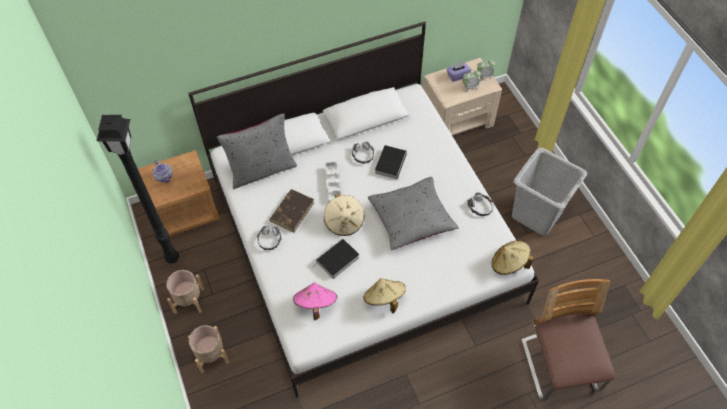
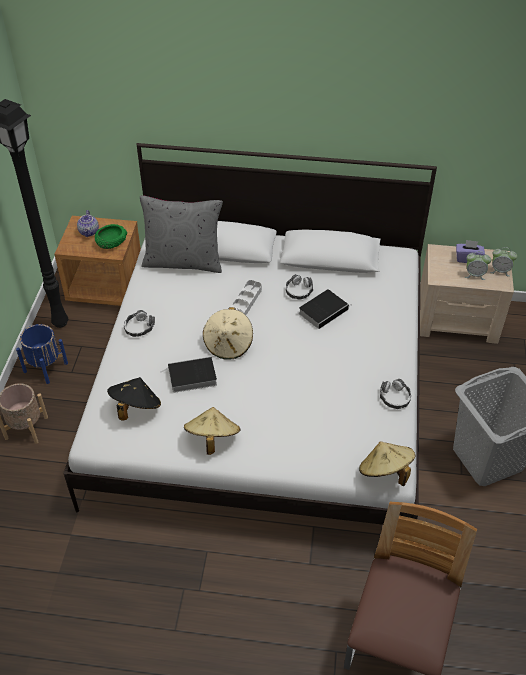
camera: 30 degrees right, 10 degrees down
(189, 177) = (111, 242): none -> green bowl
(189, 300) = (45, 367): beige planter -> blue planter
(292, 211) = (183, 311): brown book -> none
(315, 304) = (135, 408): pink hat -> black hat
(411, 219) = (305, 374): grey pillow -> none

